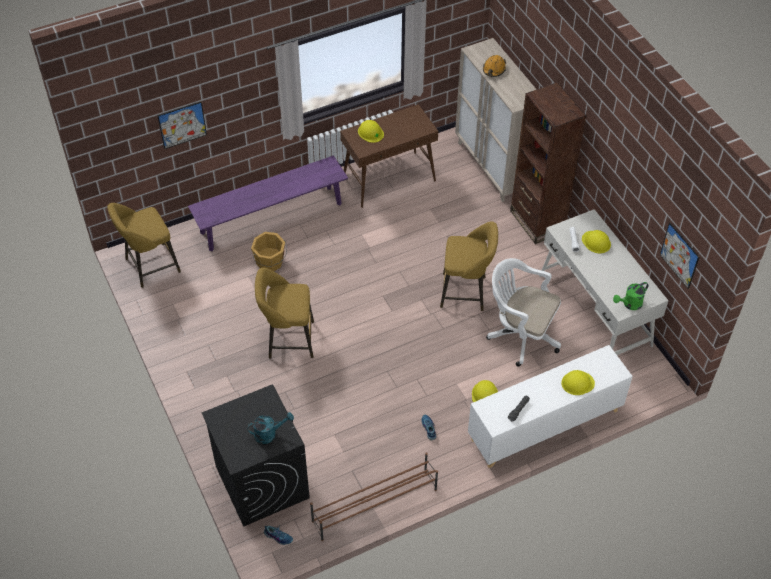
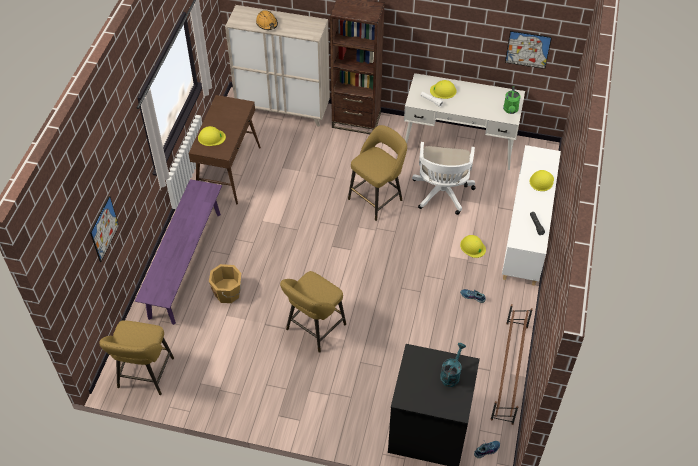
camera: 50 degrees left, 0 degrees up
(520, 335) = (442, 194): white office chair -> white office chair turned 60 degrees counterclockwise

